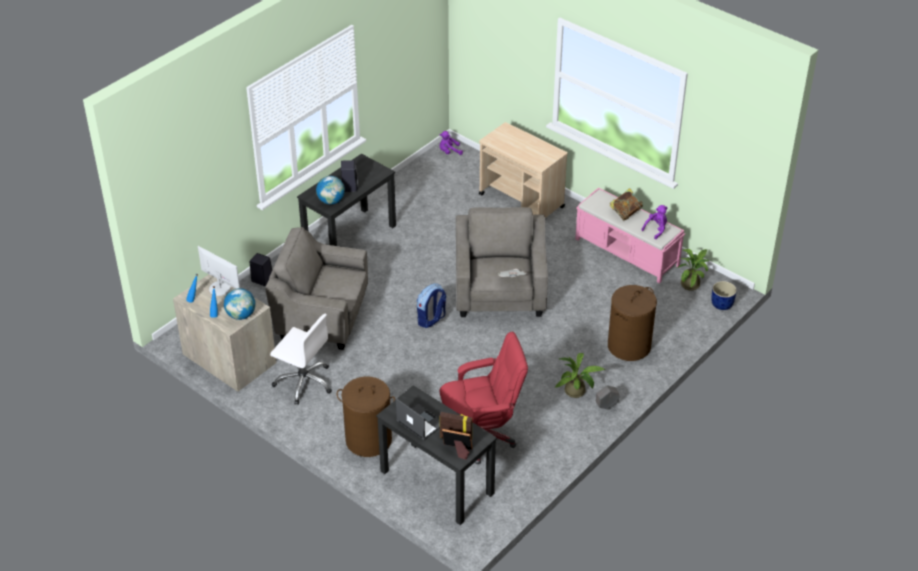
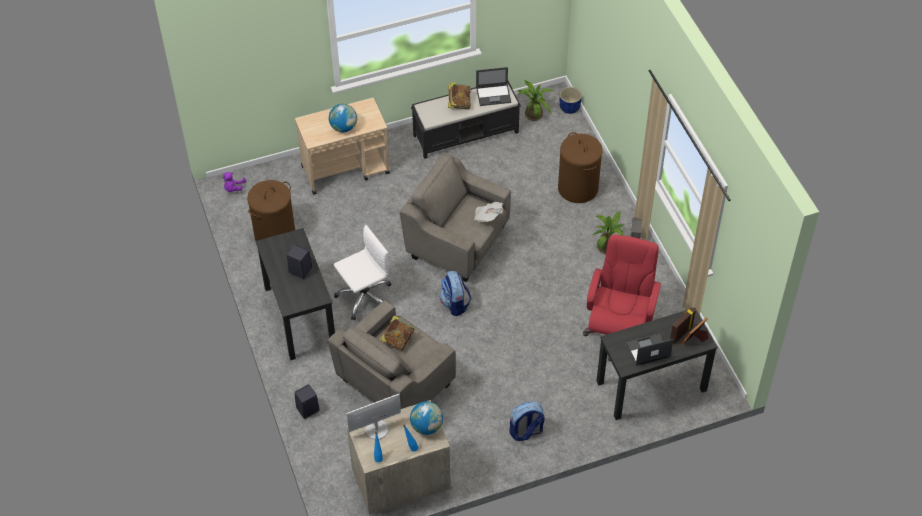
camera: 60 degrees left, 10 degrees up
(304, 382) = (472, 431): white office chair -> white office chair (364, 297)
(326, 416) = (526, 432): none -> backpack
(331, 201) = (311, 293): globe -> globe (343, 127)
(336, 278) = (397, 340): none -> book
(368, 440) = (574, 413): brown laundry basket -> brown laundry basket (275, 235)
(627, 252) = (466, 133): pink bench -> black bench
(656, 229) = (494, 95): purple plush toy -> laptop

